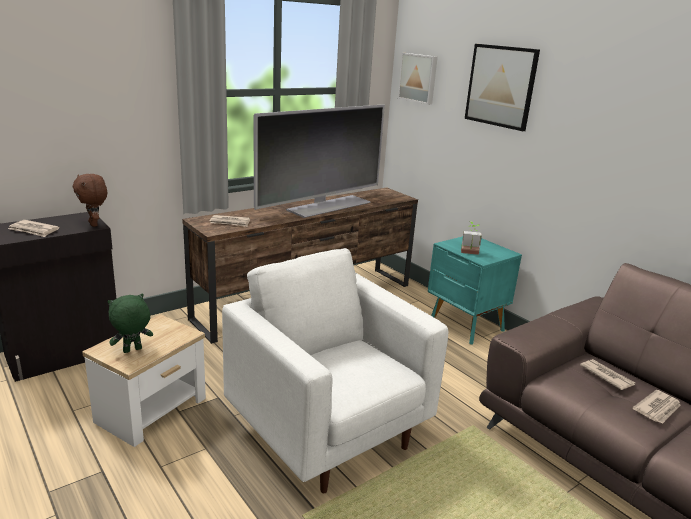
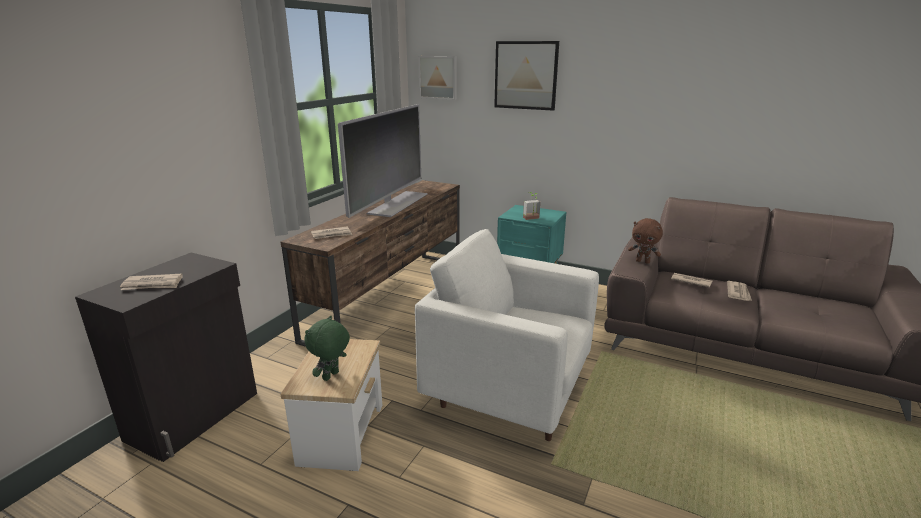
camera: 25 degrees left, 0 degrees up
(94, 224) = (213, 263): brown plush toy -> brown plush toy (643, 261)

